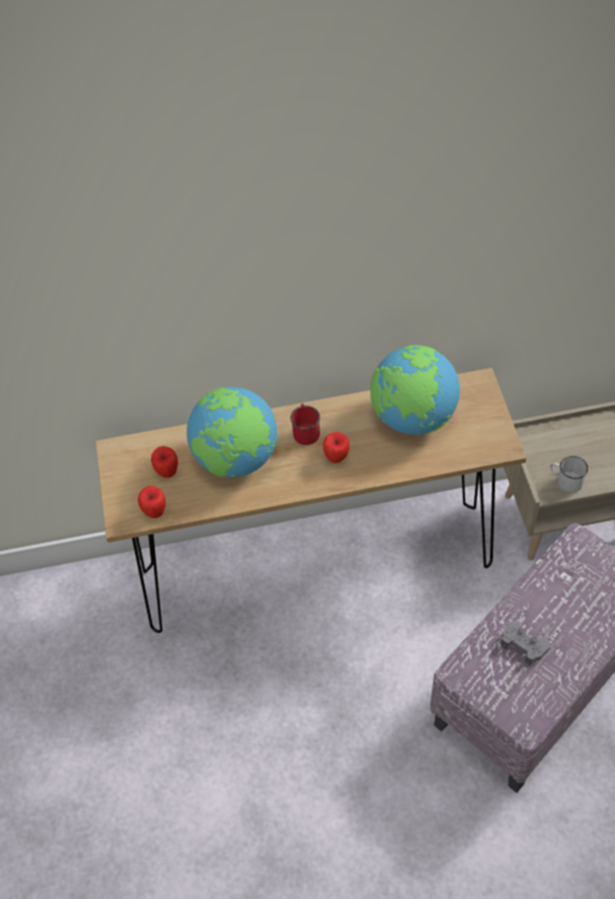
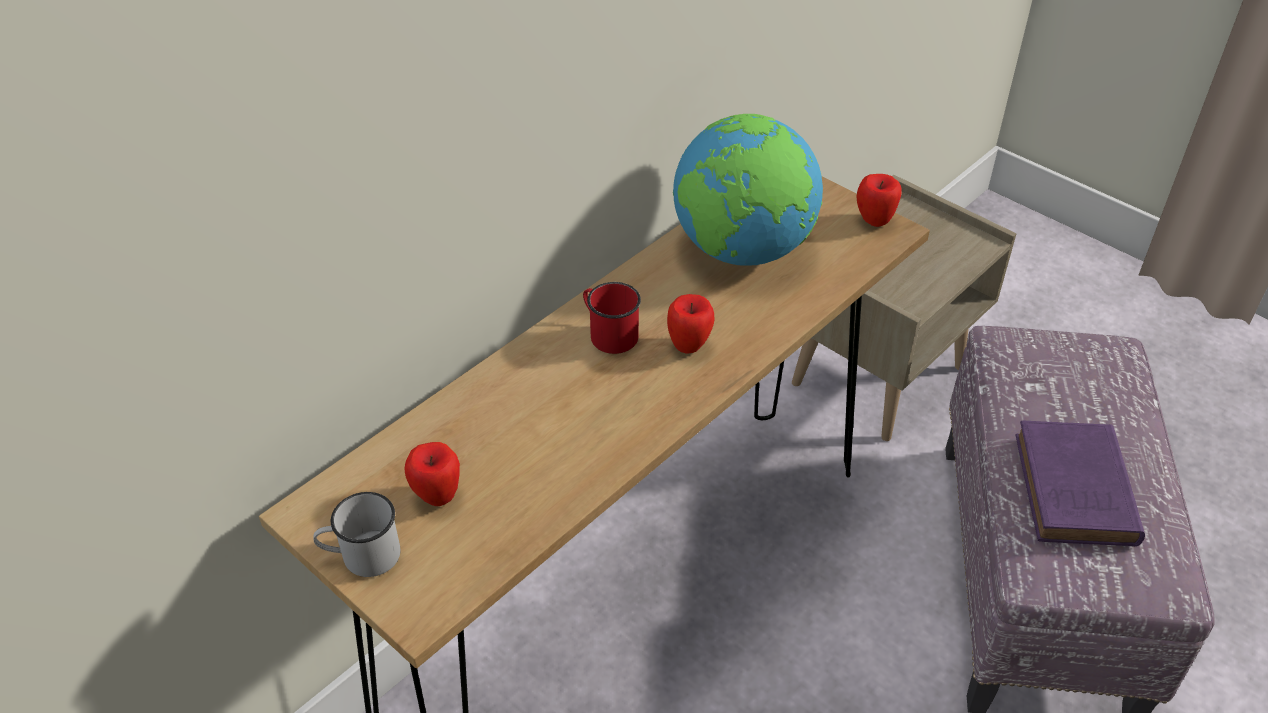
camera: 40 degrees left, 10 degrees down
(155, 512) = (470, 567): apple -> apple (874, 221)
(236, 459) = (537, 421): globe -> none
(524, 645) = (1075, 492): grey game controller -> purple book
(565, 481) = (920, 285): white mug -> white mug (362, 556)

